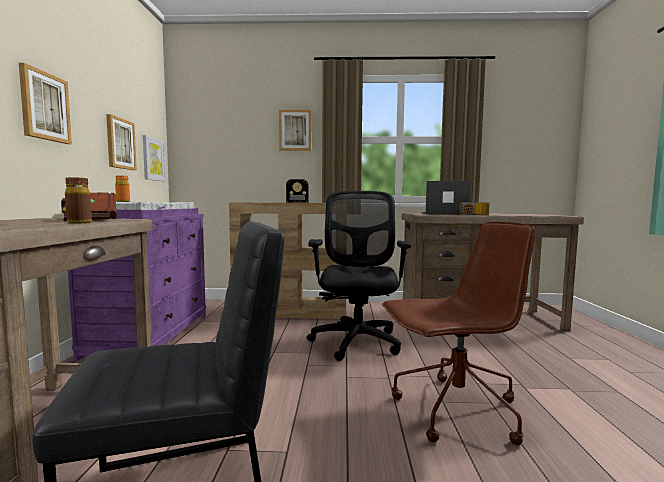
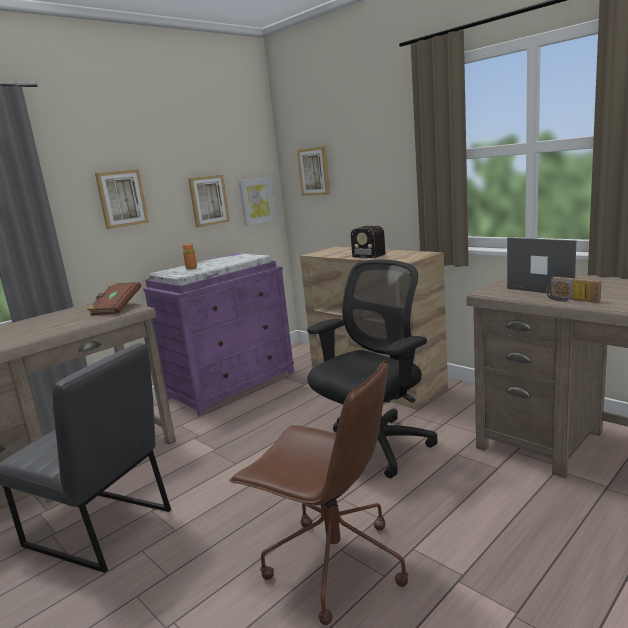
camera: 45 degrees right, 10 degrees up
(79, 222) = (80, 324): brown bottle -> none
(295, 130) = (392, 148): picture -> picture (314, 171)

